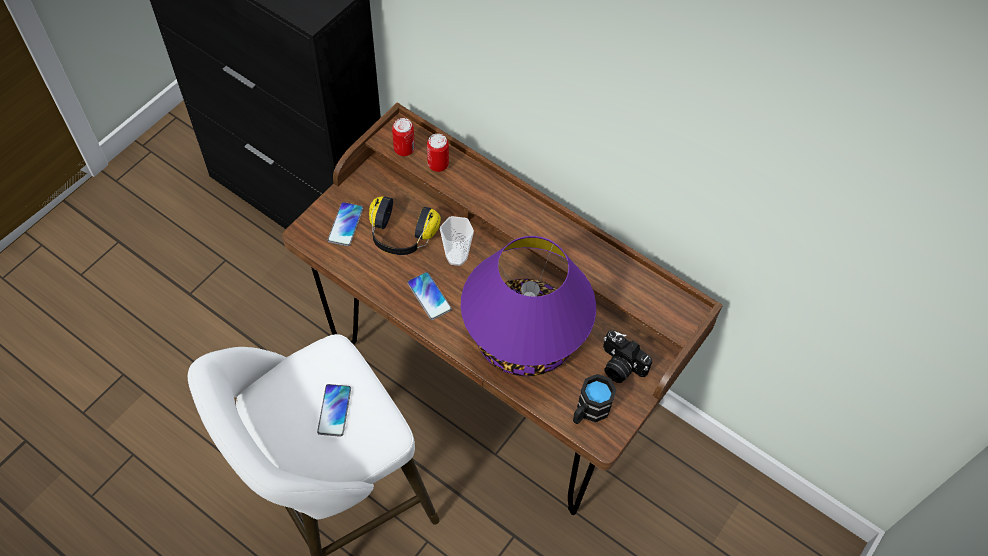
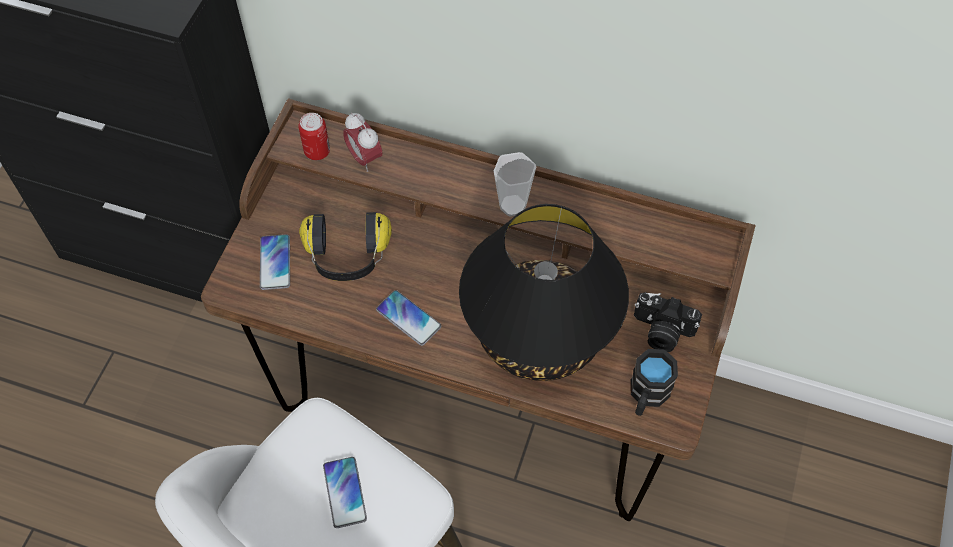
camera: 15 degrees left, 0 degrees up
(438, 164) = (364, 158): can -> alarm clock
(456, 257) = (423, 261): cup -> cup (513, 205)
(524, 337) = (538, 333): purple table lamp -> black table lamp

